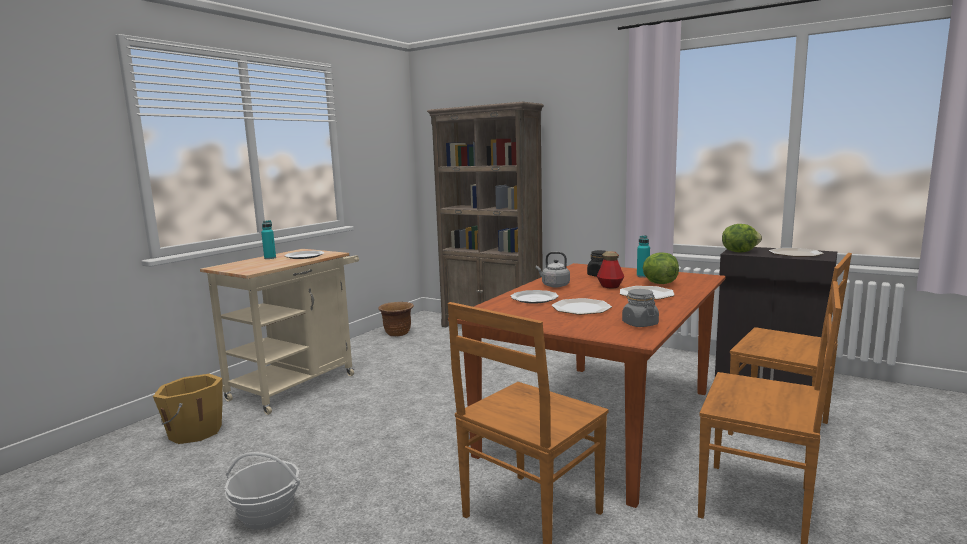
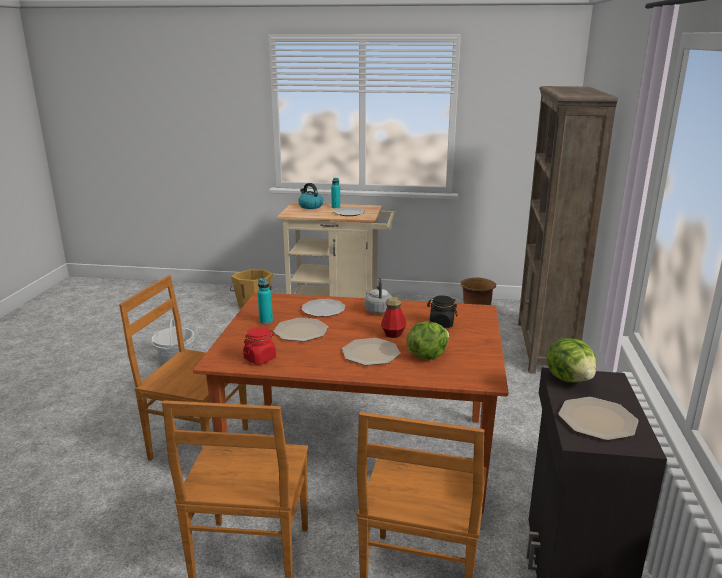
camera: 65 degrees right, 10 degrees up
(241, 264) = (310, 206): none -> kettle
(639, 324) = (260, 358): grey jar -> red jar
(643, 276) = (457, 345): turquoise bottle -> turquoise bottle (266, 321)

